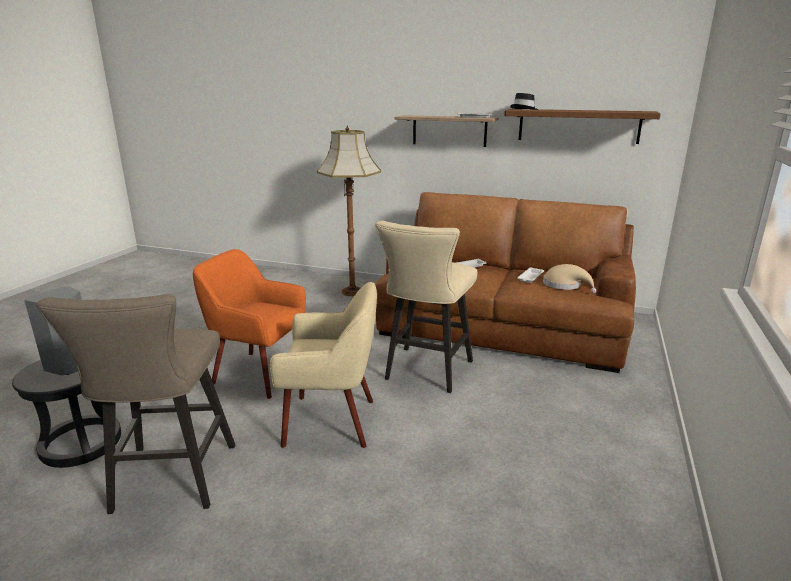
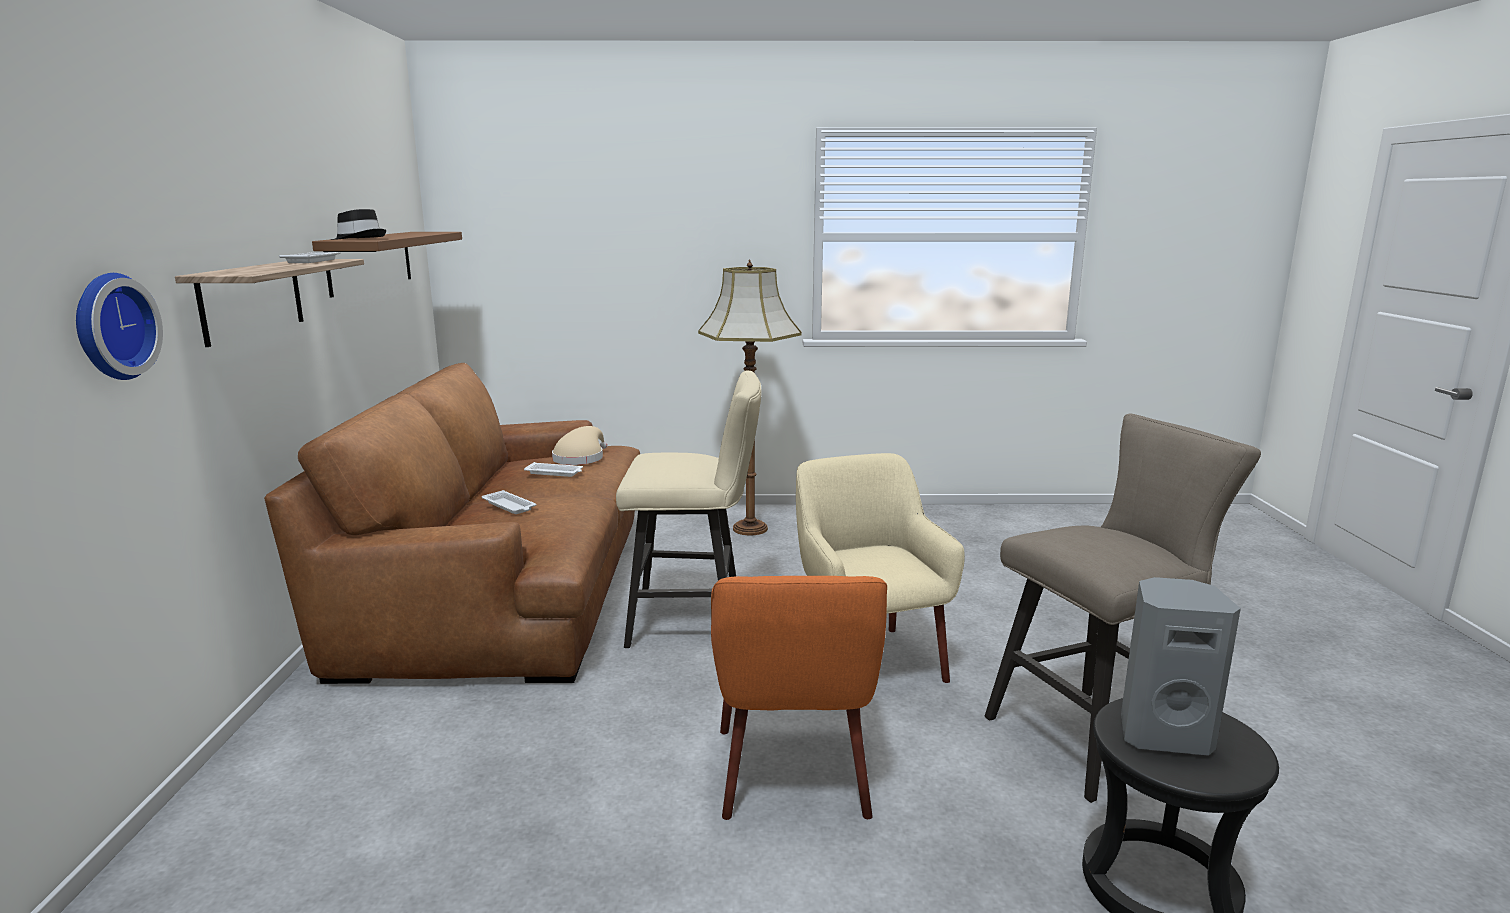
camera: 110 degrees left, 5 degrees down
(353, 292) = (312, 774): floor lamp -> floor lamp (750, 528)
(370, 127) = (110, 326): none -> wall clock

